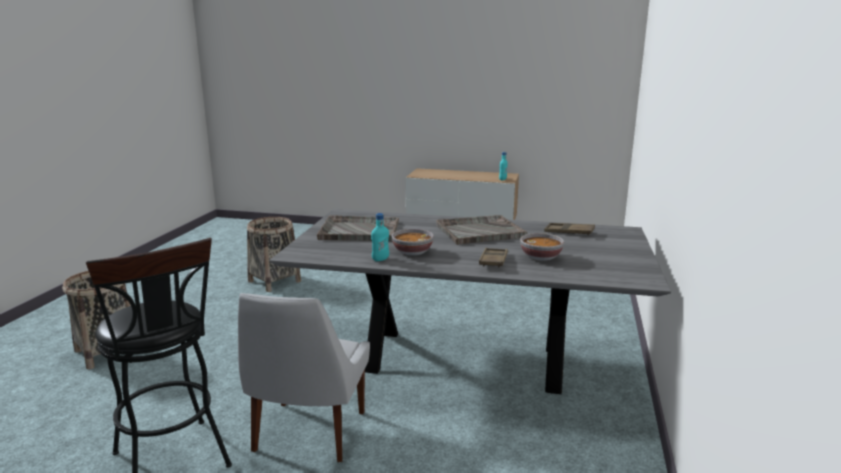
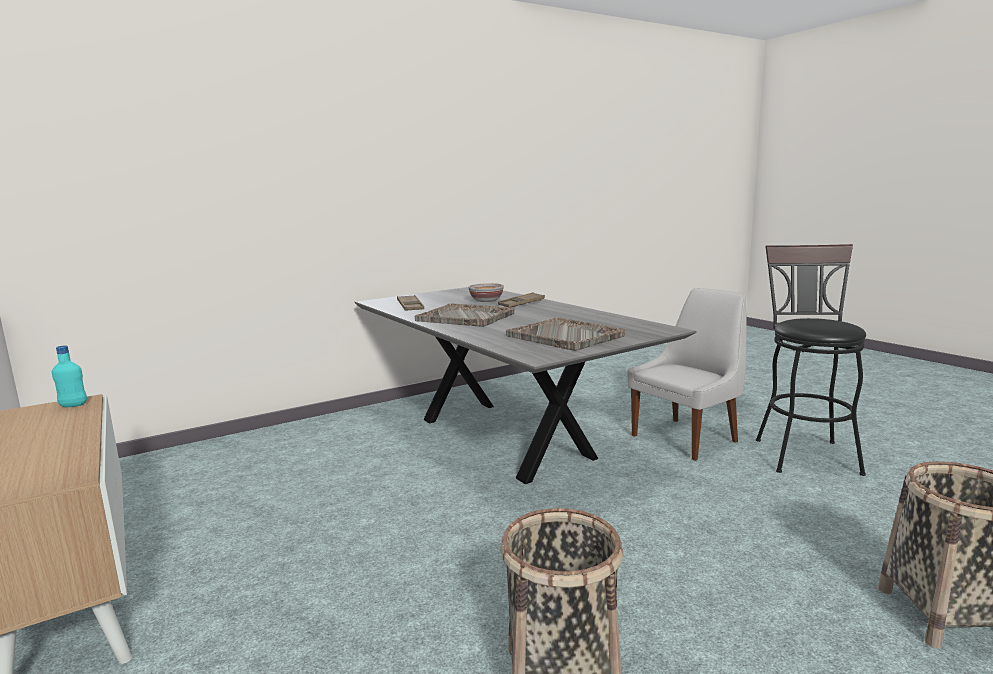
camera: 135 degrees left, 5 degrees down
(380, 259) = (597, 316): turquoise bottle -> none
(412, 252) = (561, 315): bowl -> none

